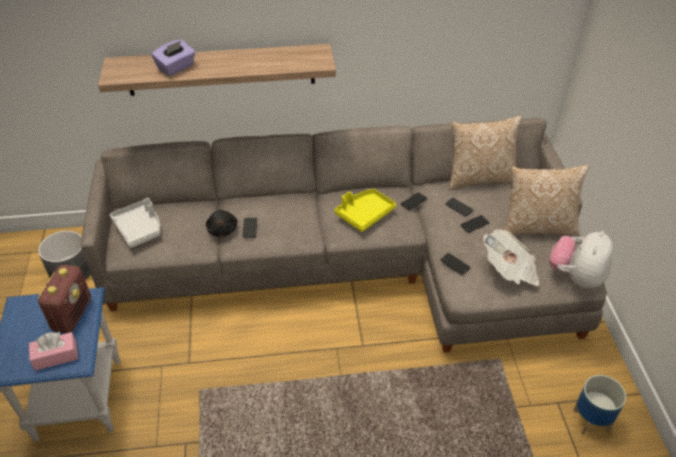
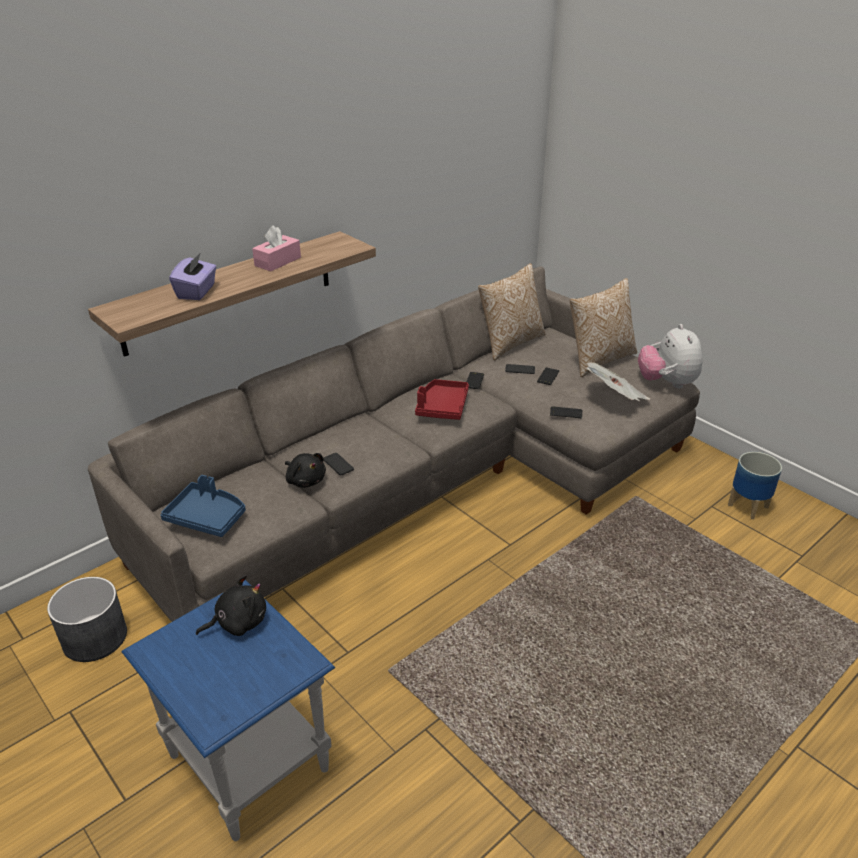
camera: 35 degrees left, 10 degrees down
(56, 356) = (268, 672): pink tissue box -> pink tissue box (278, 261)
(72, 314) = (238, 622): radio -> black plush toy
(139, 228) = (207, 517): grey tray -> blue tray
(364, 214) = (442, 407): yellow tray -> red tray

